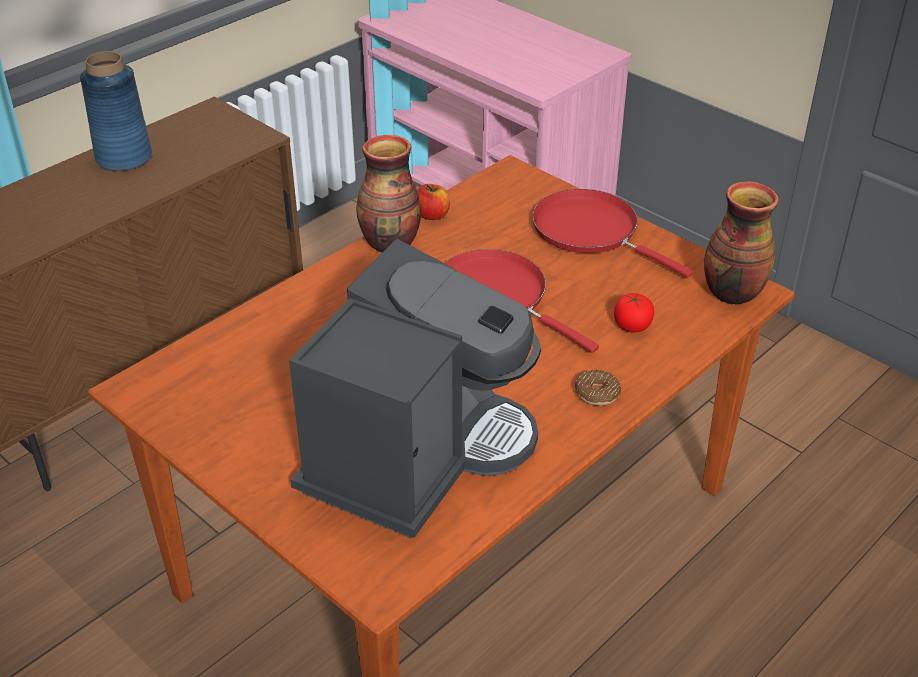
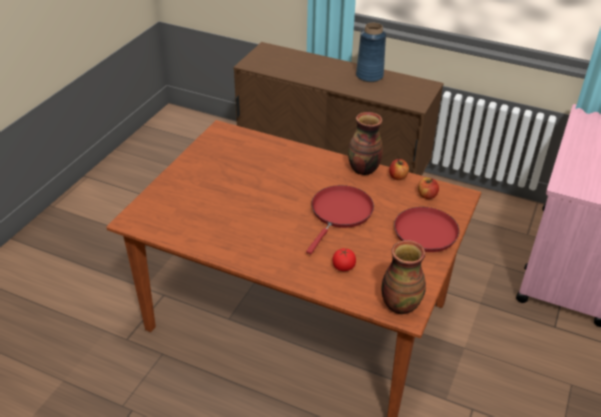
camera: 70 degrees right, 0 degrees up
(416, 454) = (211, 213): coffee machine -> none
(495, 202) = (426, 195): none -> apple
(597, 393) = (279, 262): donut -> none

